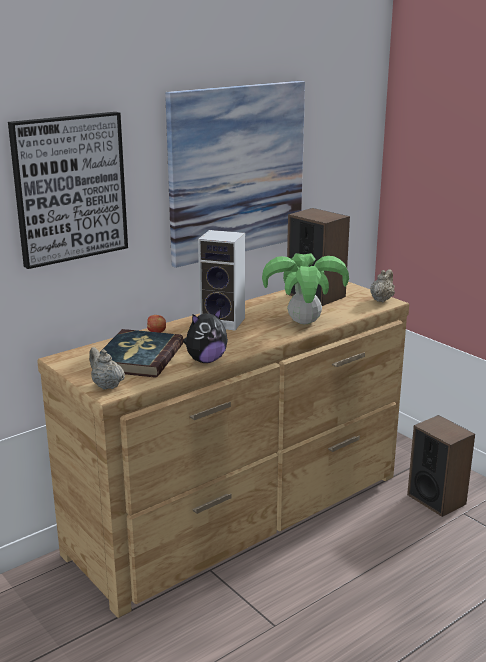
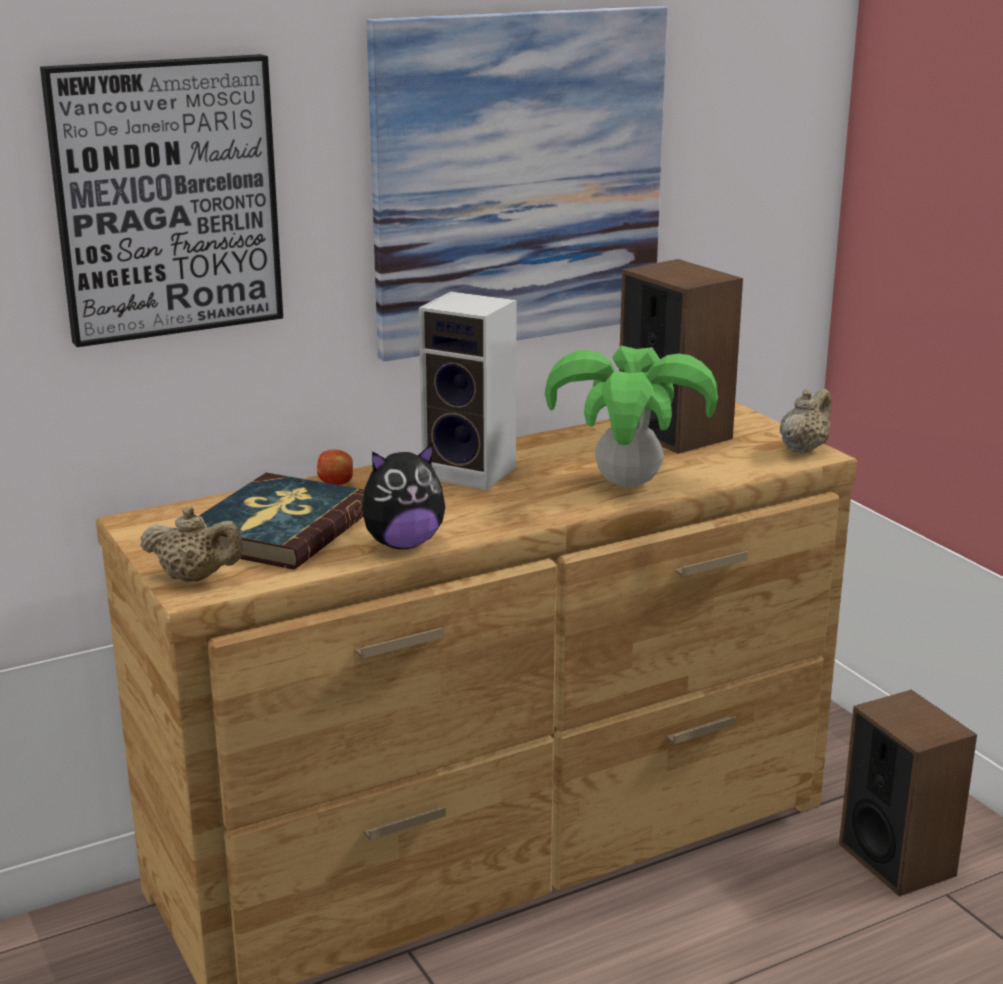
camera: 10 degrees right, 0 degrees up
(106, 385) = (195, 578): beige teapot -> beige teapot turned 135 degrees clockwise

